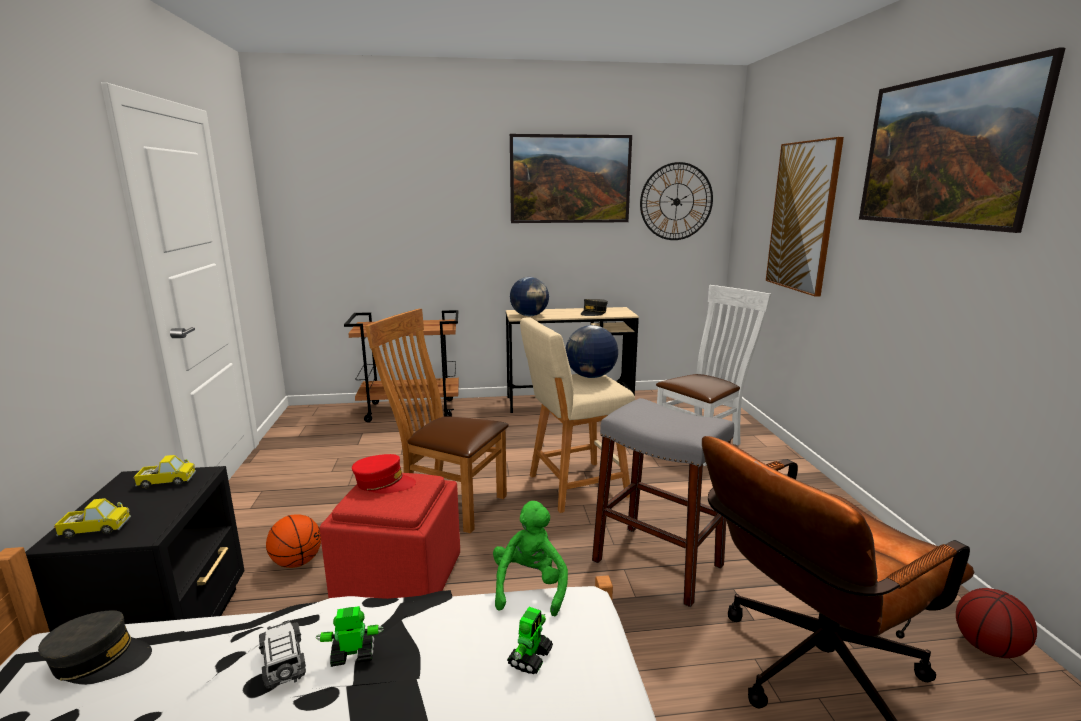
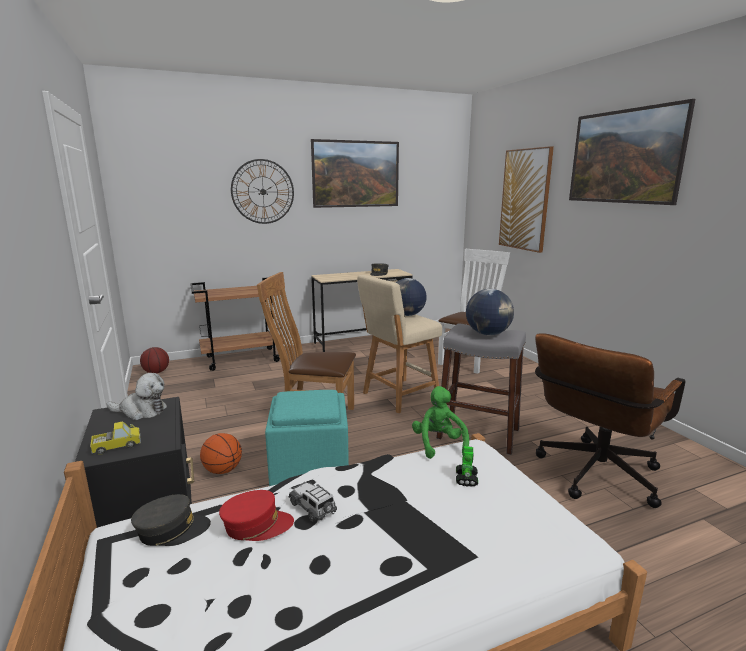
camera: 15 degrees left, 0 degrees up
(167, 481) = (141, 411): toy truck -> plush toy
(352, 654) = (355, 495): toy robot -> none
(384, 483) = (298, 398): red cap -> red cap (256, 525)
(398, 579) = (309, 469): red ottoman -> turquoise ottoman
(529, 315) = (333, 278): globe -> globe (488, 334)
(676, 201) = (429, 190): wall clock -> wall clock (263, 191)
(987, 647) = (677, 449): basketball -> basketball (156, 372)

